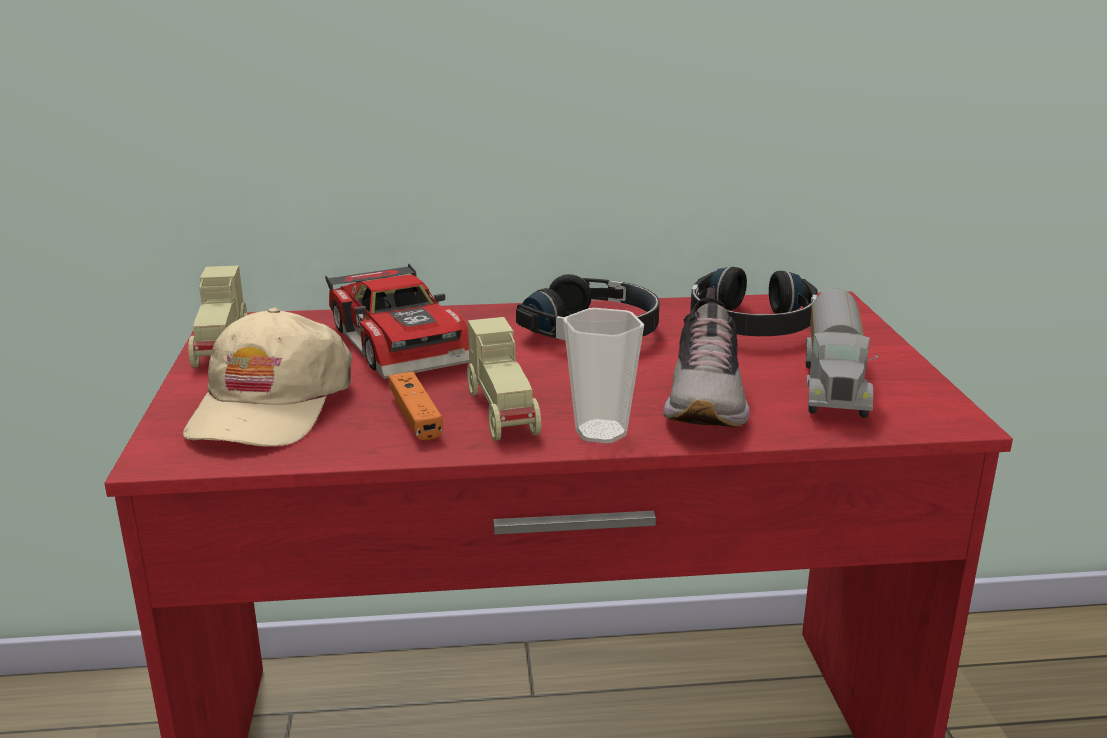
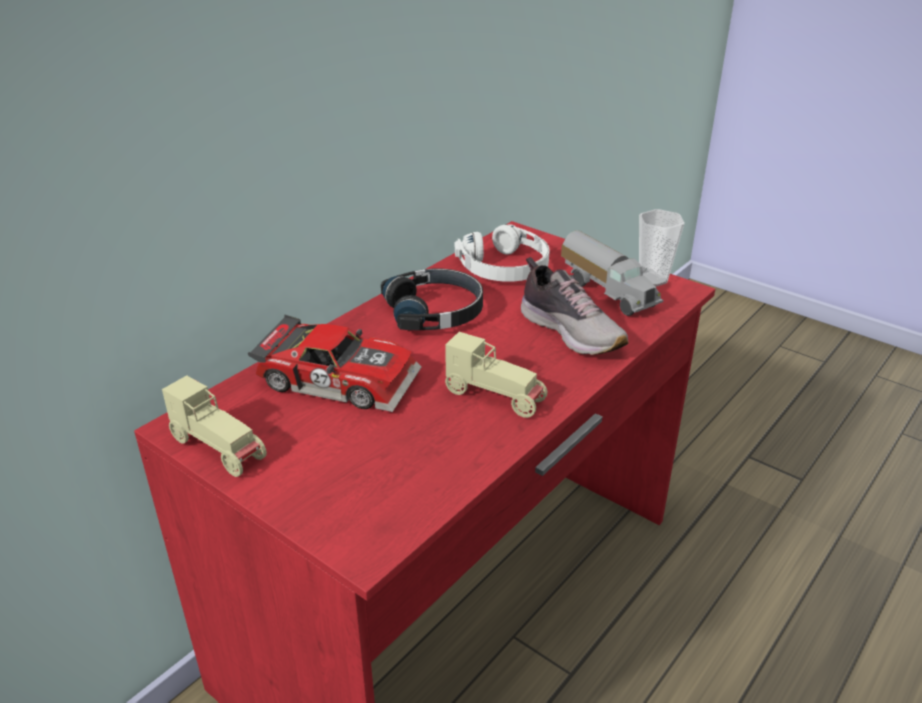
camera: 45 degrees left, 10 degrees up
(269, 406) = (354, 472): beige cap -> none
(415, 416) = (454, 427): orange game controller -> none
(601, 432) = (563, 380): cup -> cup (653, 279)
(751, 324) = (505, 267): black headphones -> white headphones

